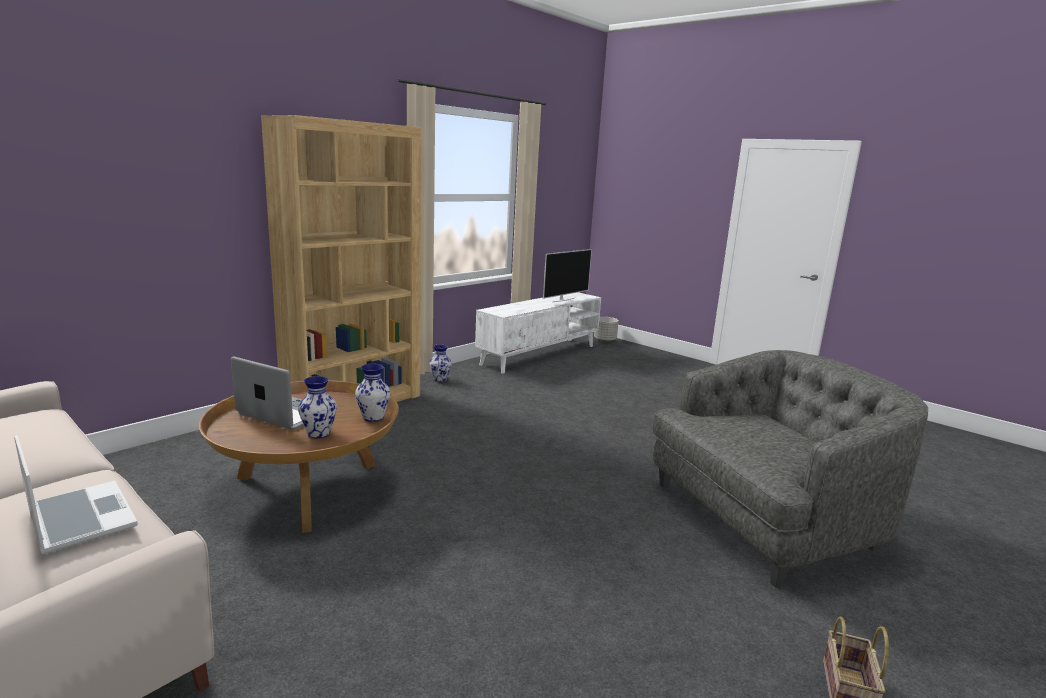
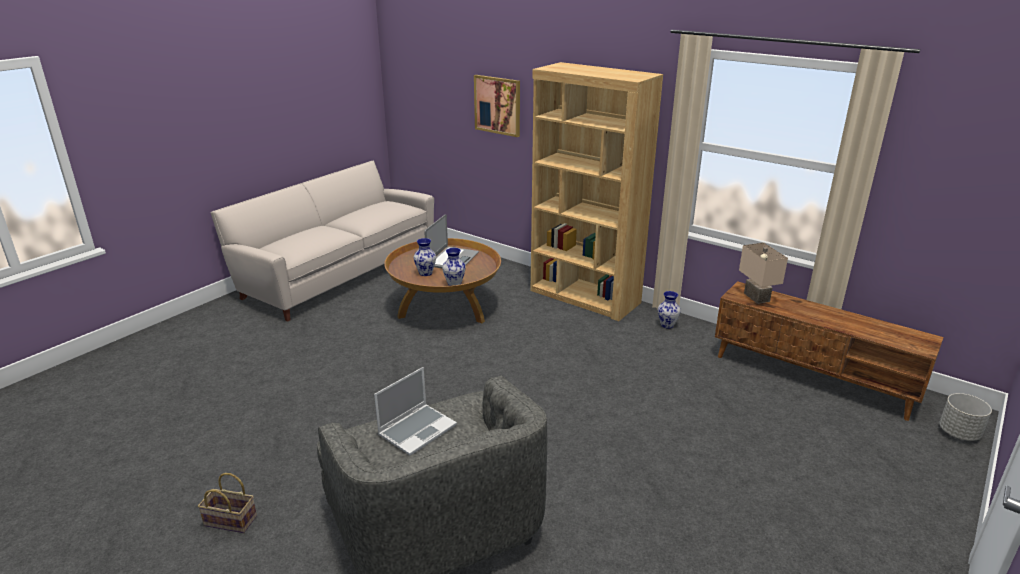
camera: 85 degrees right, 10 degrees up
(79, 518) = (303, 240): laptop -> laptop (417, 429)
(144, 189) = (497, 105): none -> picture
(508, 310) = (755, 297): none -> beige table lamp
(539, 355) = (813, 377): white tv stand -> brown tv stand
(563, 300) = (867, 329): television -> none

